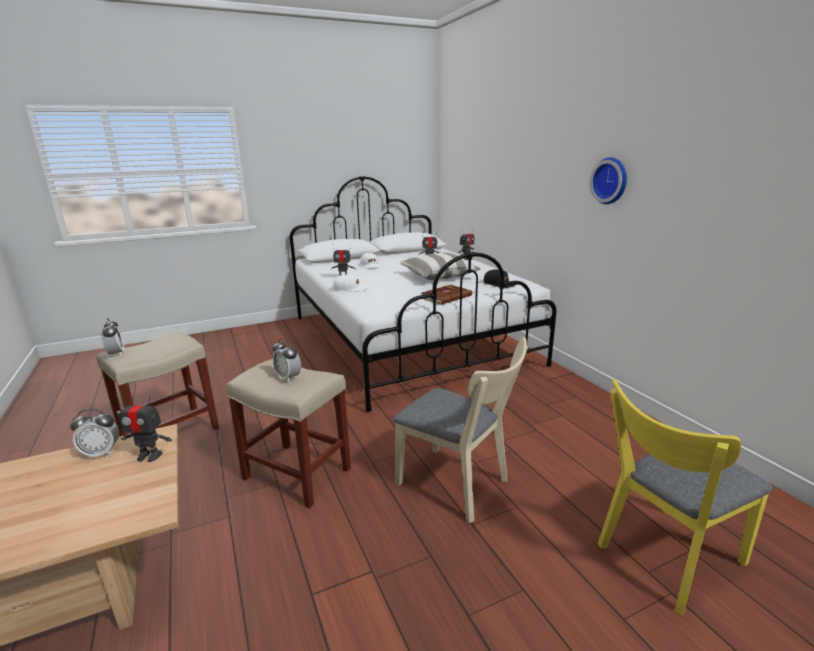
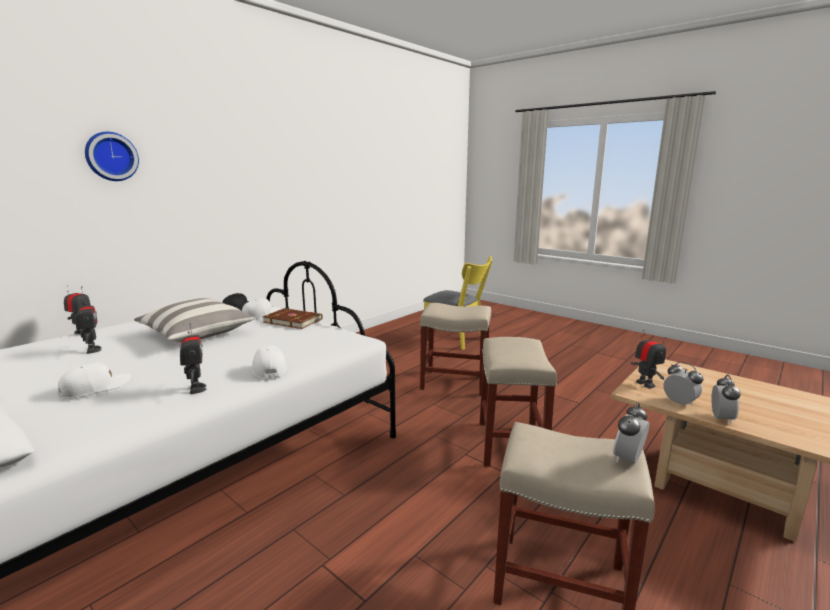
camera: 115 degrees left, 5 degrees down
(288, 378) = (518, 348): alarm clock -> alarm clock (721, 418)
(459, 485) = (455, 382): beige chair -> beige stool
(475, 289) = (261, 314): none -> white cap
(611, 181) = (265, 190): wall clock -> wall clock (111, 156)

